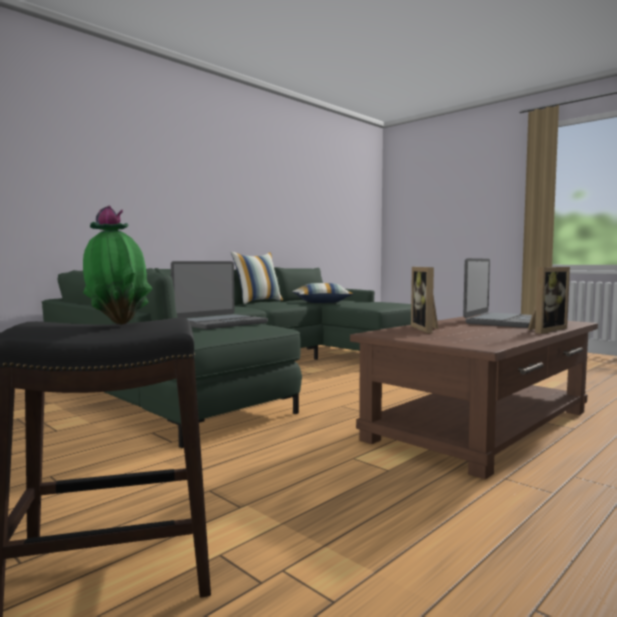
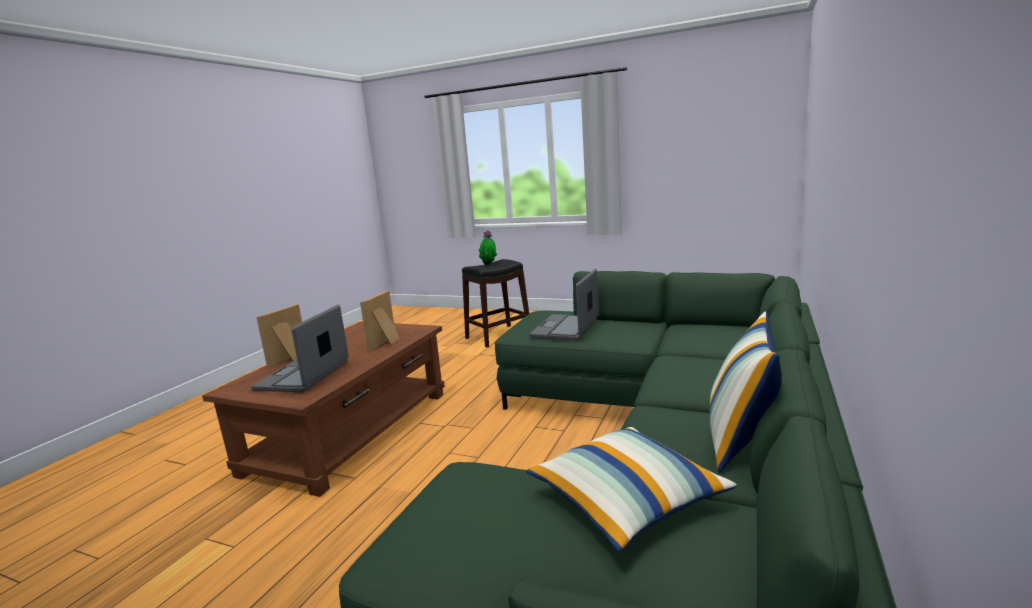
camera: 160 degrees right, 10 degrees up
(427, 329) = (386, 343): picture frame -> picture frame turned 135 degrees counterclockwise

